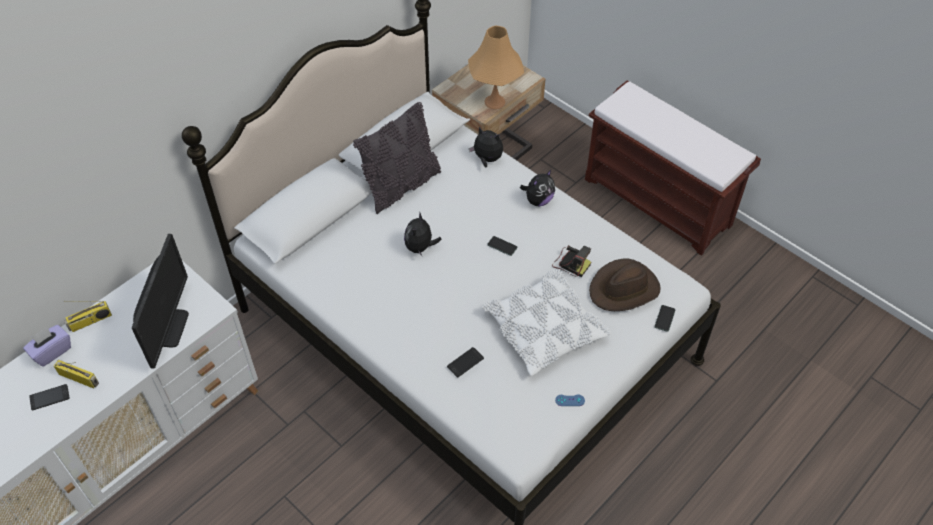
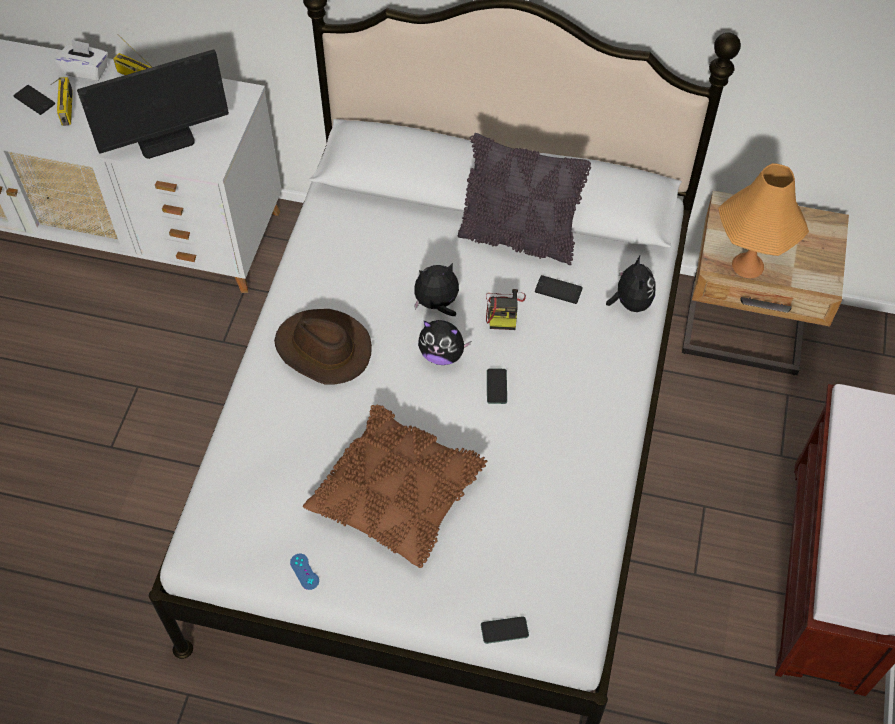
camera: 60 degrees right, 5 degrees up
(52, 351) = (86, 71): purple tissue box -> white tissue box
(465, 362) = (293, 432): phone -> phone (558, 290)
(538, 200) = (603, 391): plush toy -> plush toy (442, 354)
(544, 329) = (397, 493): white pillow -> brown pillow
(570, 263) = (522, 475): camera -> camera (504, 310)
(624, 289) = (521, 558): brown hat -> brown hat (323, 349)

